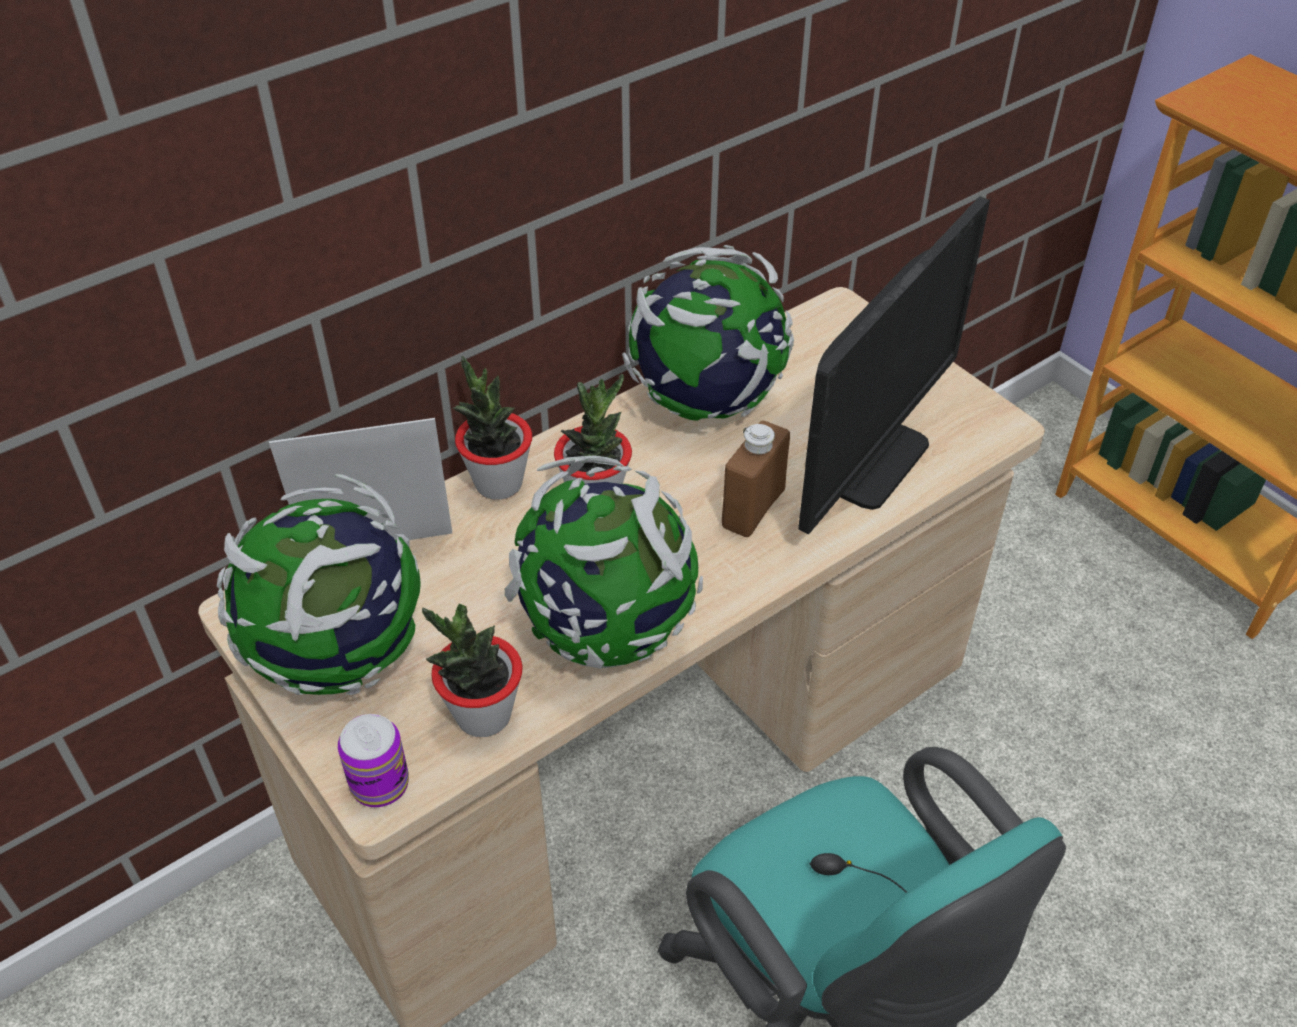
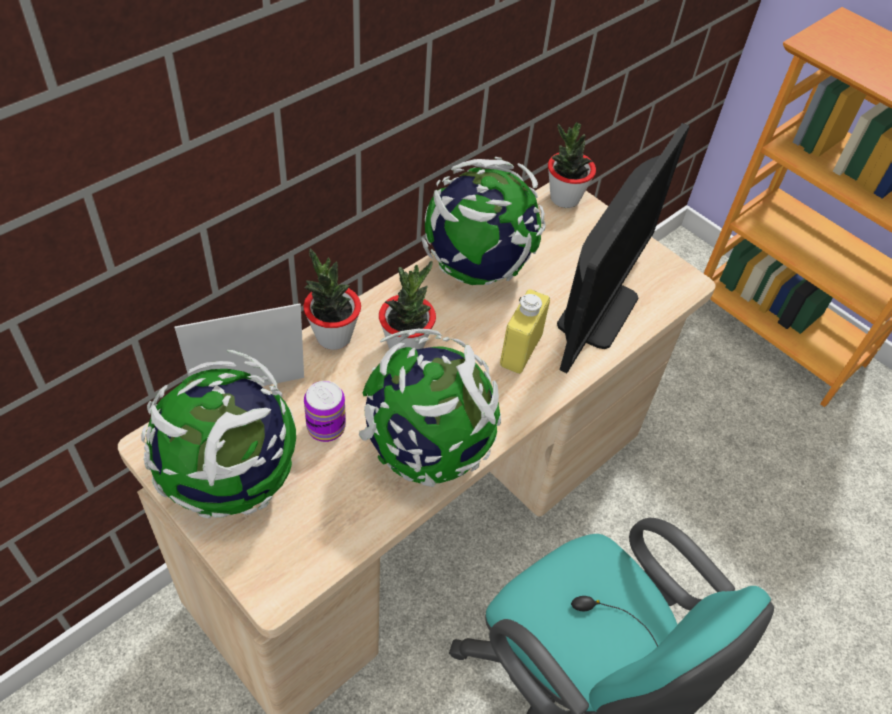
camera: 10 degrees left, 5 degrees up
(380, 784) = (274, 581): can -> can (326, 427)
(483, 715) = (344, 521): potted plant -> potted plant (564, 198)
(753, 508) = (520, 351): brown bottle -> yellow bottle

